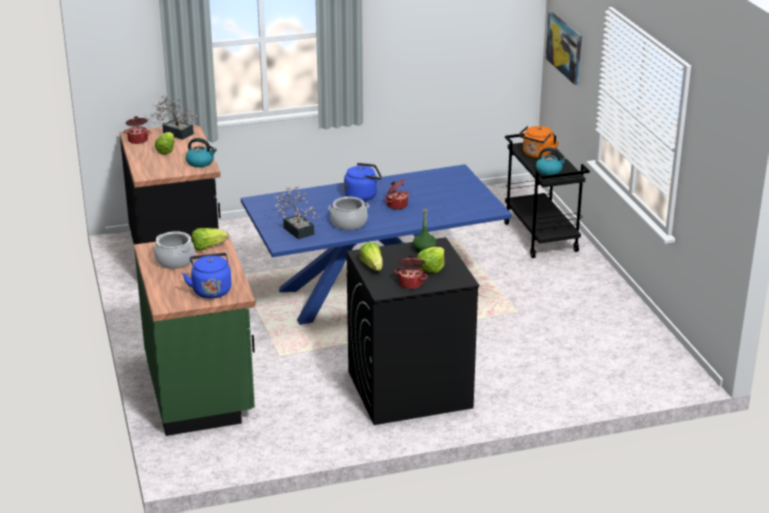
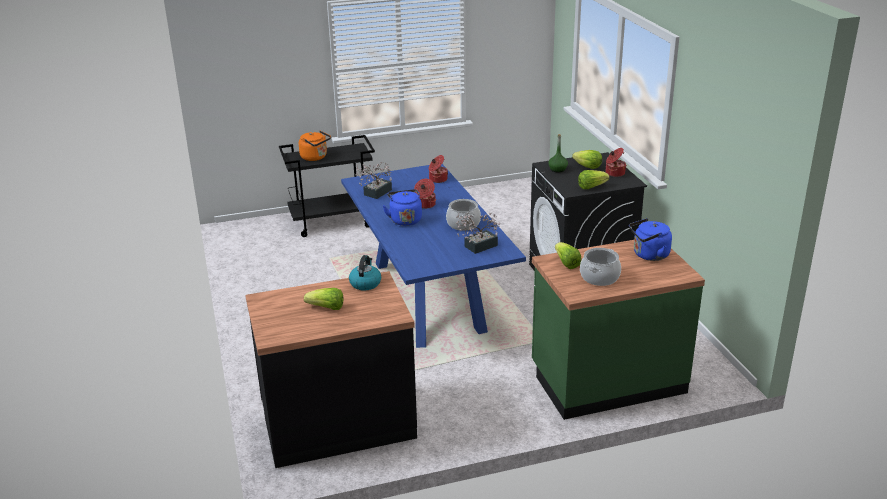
camera: 90 degrees left, 0 degrees up
(138, 140) = (290, 331): cooking pot -> cooking pot (437, 179)
(175, 132) = (273, 307): potted plant -> potted plant (375, 193)
(549, 171) = (349, 154): kettle -> none
(565, 47) = (248, 75): picture -> none

